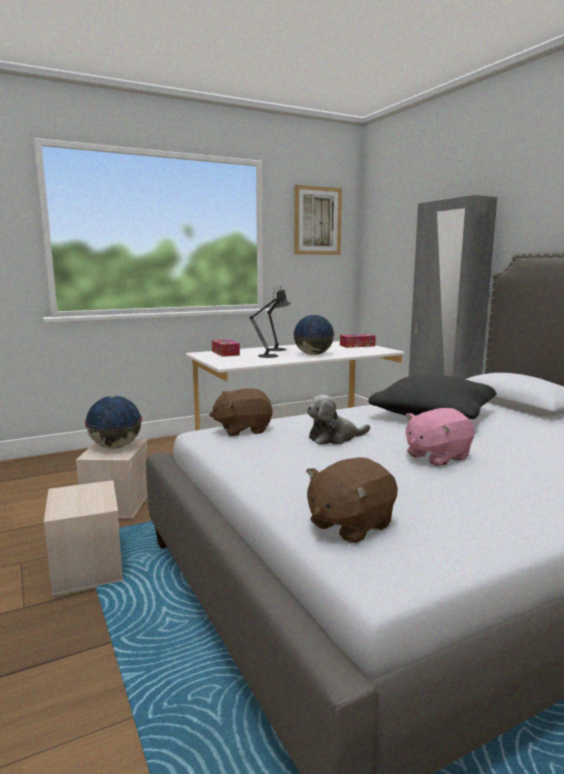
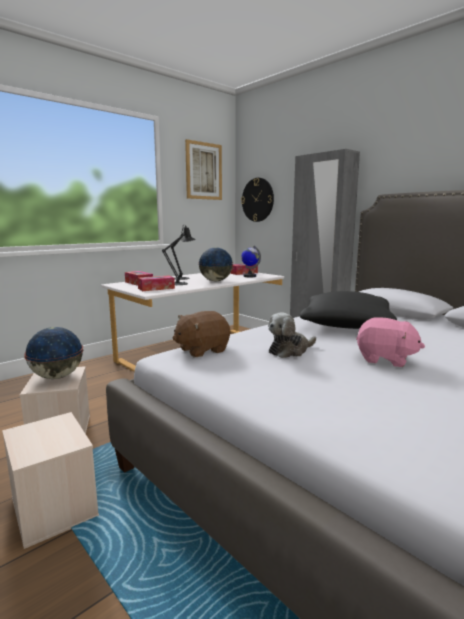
camera: 15 degrees left, 0 degrees up
(238, 360) = (156, 288): none -> tissue box
(349, 525) = (383, 437): brown plush toy -> none
(360, 350) = (249, 276): none -> globe
(383, 255) = (257, 200): none -> wall clock
(436, 456) = (385, 359): pink plush toy -> pink plush toy turned 105 degrees counterclockwise

